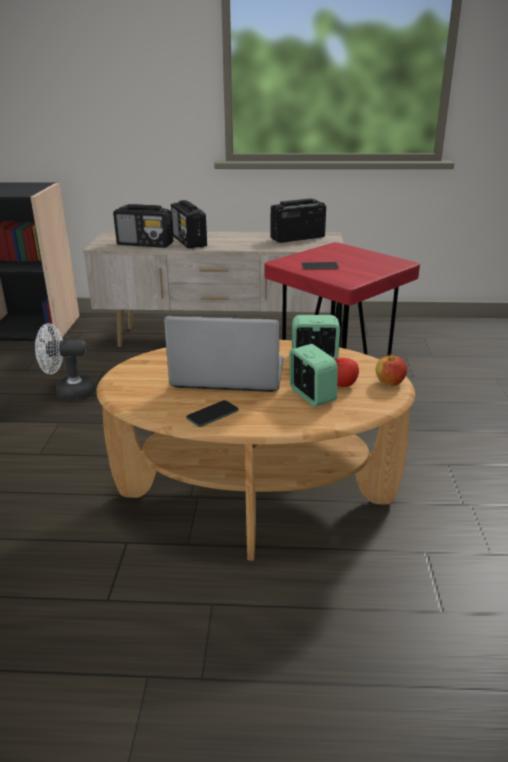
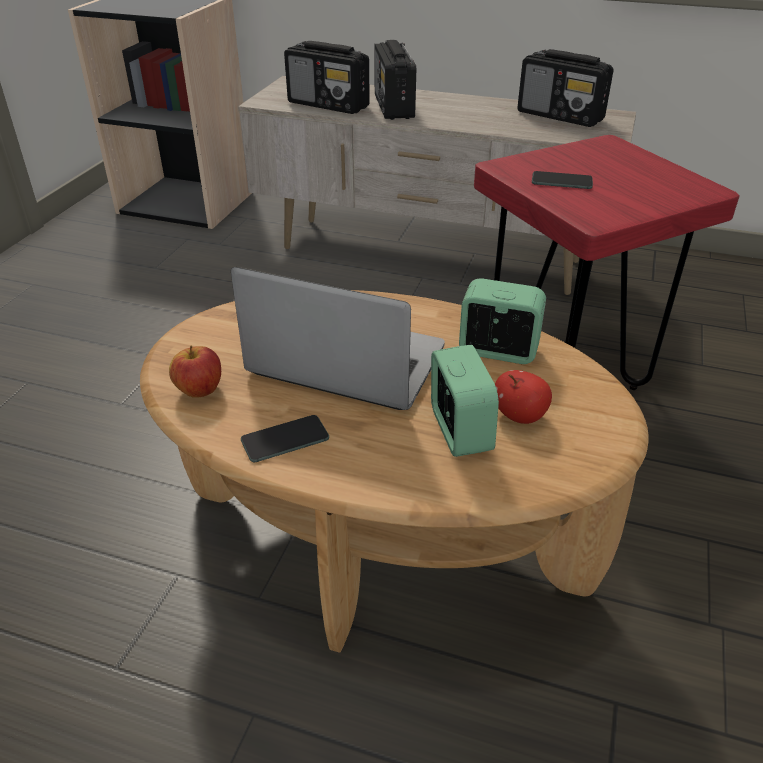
camera: 15 degrees right, 10 degrees up
(68, 392) = (194, 311): white fan -> none
(297, 238) = (560, 116): radio -> radio turned 135 degrees counterclockwise
(389, 383) = (605, 427): apple -> apple (200, 390)

